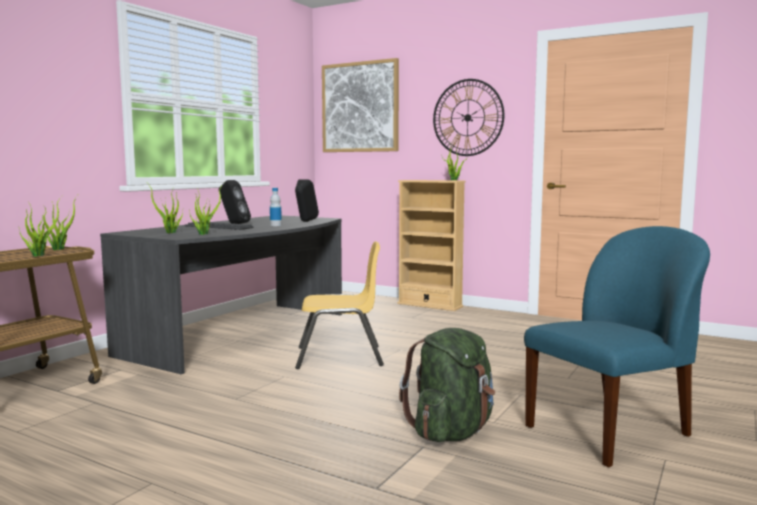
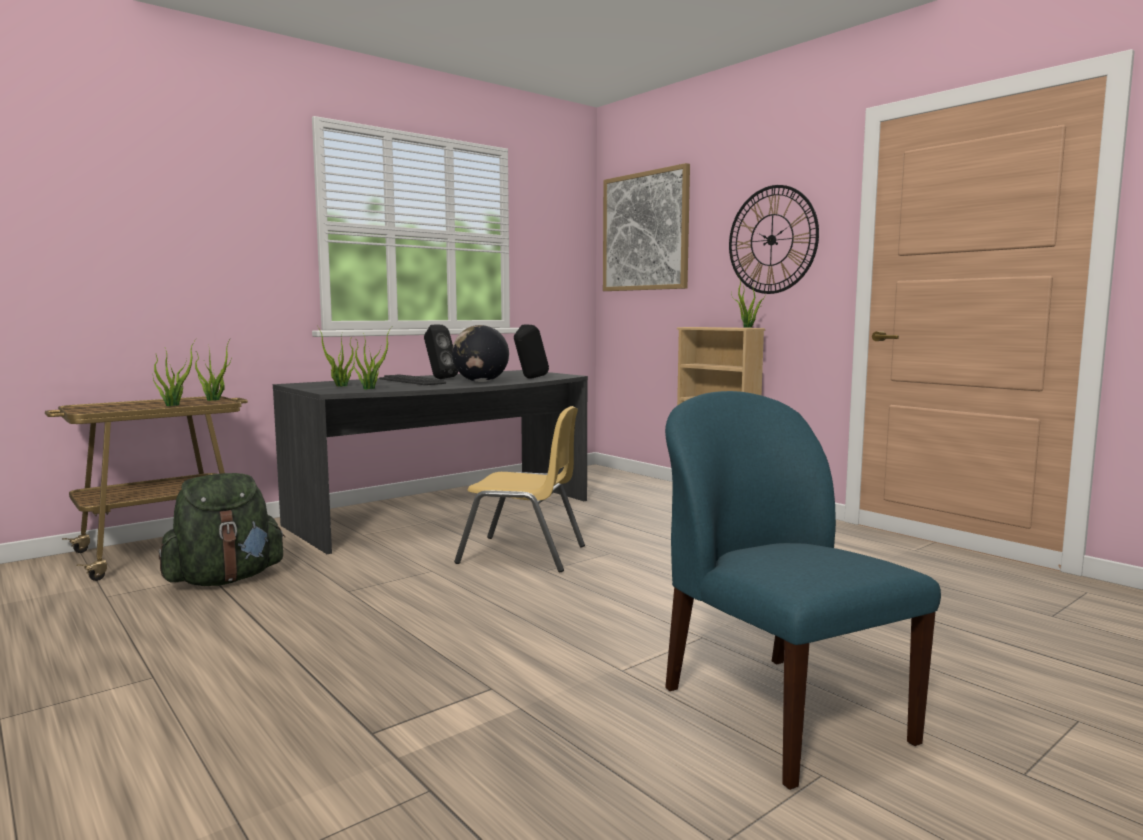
camera: 20 degrees right, 0 degrees up
(275, 225) = (480, 381): bottle -> globe
(452, 432) = (550, 674): green backpack -> green backpack (225, 579)
(610, 431) = (780, 713): blue chair -> blue chair turned 105 degrees counterclockwise

